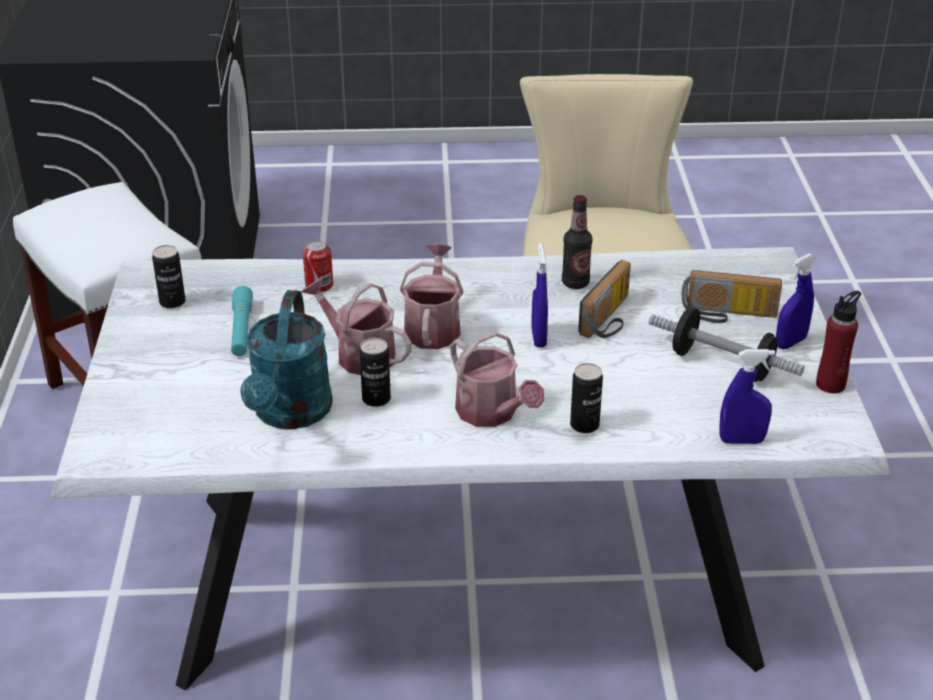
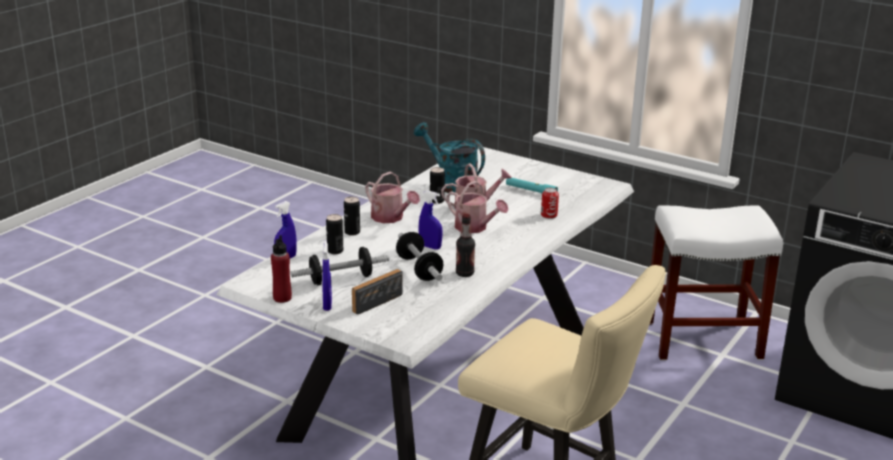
camera: 125 degrees right, 10 degrees down
(172, 302) = (575, 184): can -> can (335, 251)
(492, 413) = (390, 218): watering can -> watering can turned 135 degrees counterclockwise
(610, 319) = (419, 269): radio -> dumbbell

